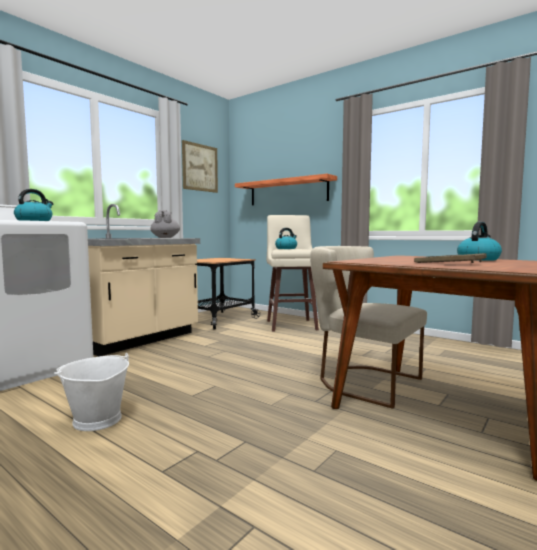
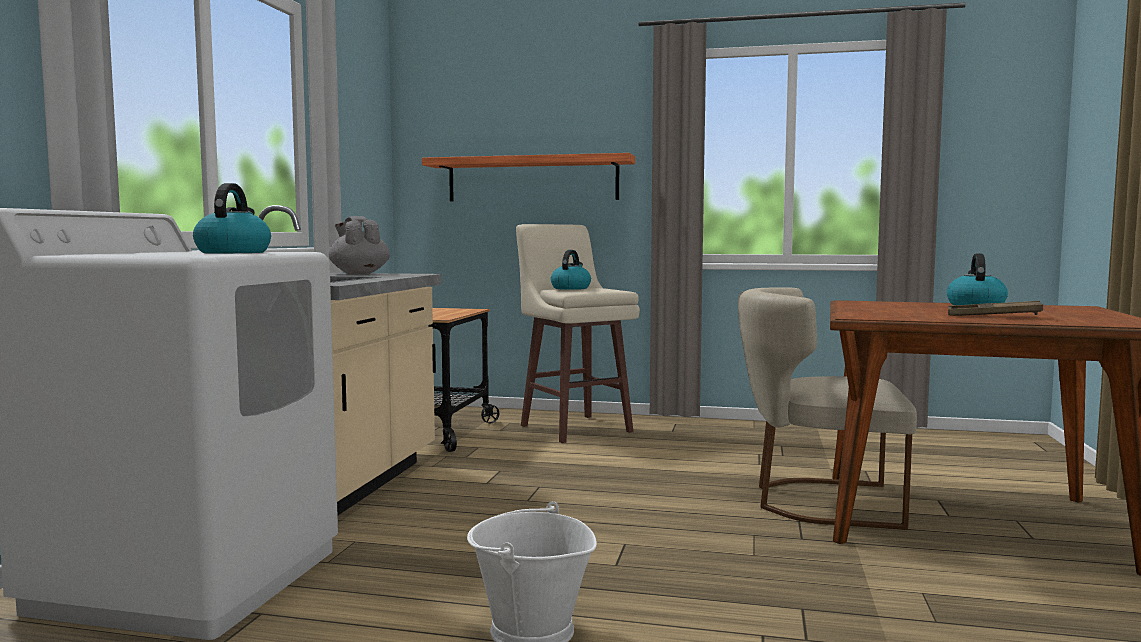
camera: 25 degrees left, 0 degrees up
(200, 167) = (354, 122): picture -> none

